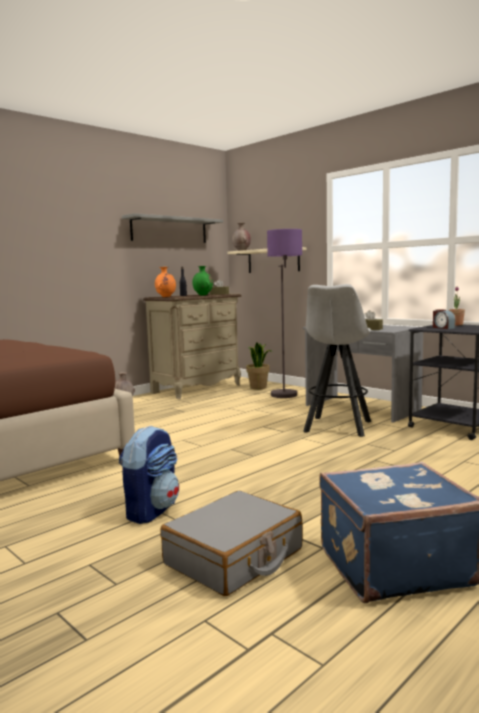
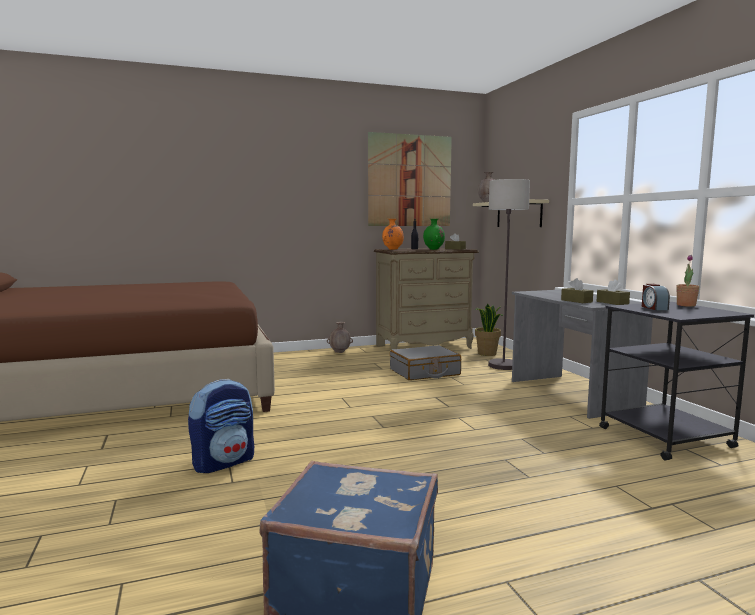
camera: 25 degrees right, 0 degrees up
(169, 230) = (410, 180): grey shelf -> picture
(234, 557) = (226, 529): grey suitcase -> grey suitcase (424, 372)
(286, 397) = (503, 368): purple floor lamp -> grey floor lamp
(337, 427) = (513, 412): grey stool -> none
(396, 328) = (612, 303): none -> brown tissue box

